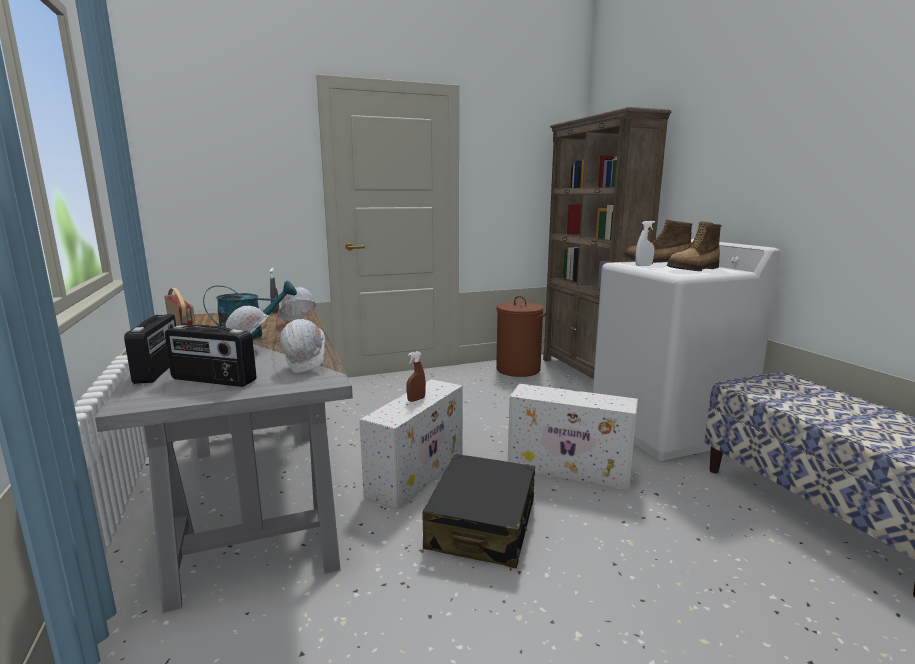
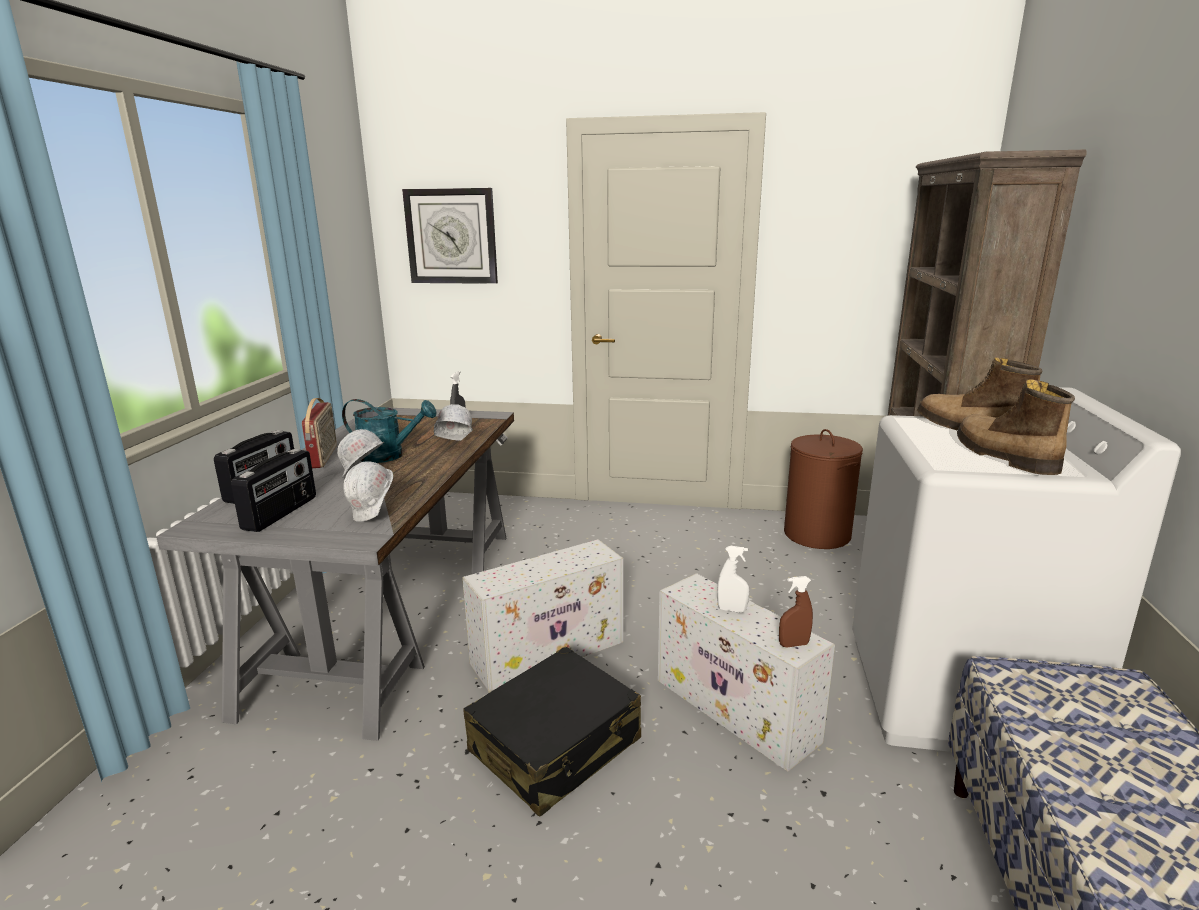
camera: 30 degrees right, 5 degrees up
(213, 380) = (281, 513): radio -> radio turned 120 degrees counterclockwise
(216, 164) = (451, 236): none -> wall clock
(416, 399) = (546, 566): brown spray bottle -> brown spray bottle (793, 644)
(643, 265) = (934, 431): white spray bottle -> white spray bottle (731, 610)
(694, 269) = (1002, 456): boot -> boot turned 75 degrees clockwise

